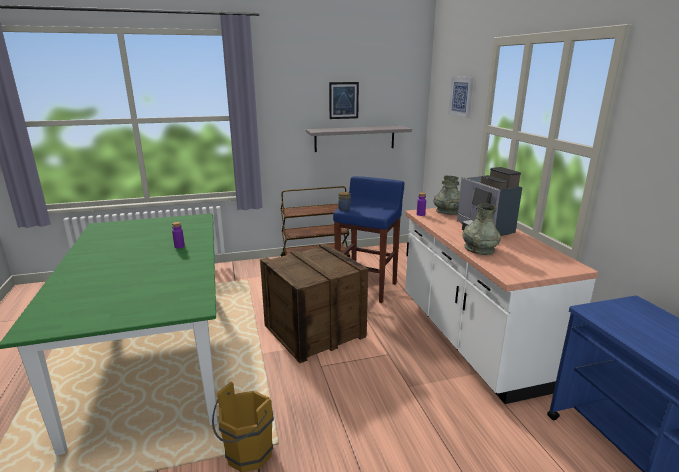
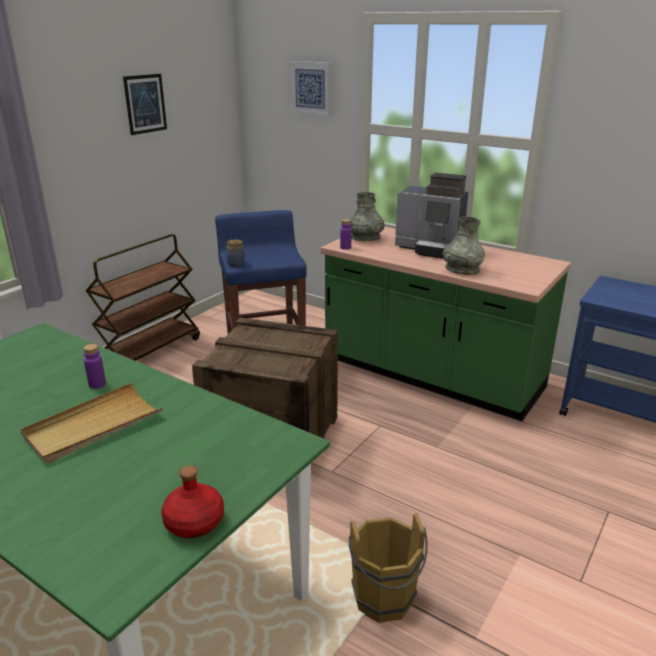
camera: 40 degrees left, 5 degrees up
(97, 319) = (194, 521): none -> red bottle
(145, 263) = (93, 426): none -> beige tray
(355, 138) = (166, 160): grey shelf -> none
(471, 339) = (431, 375): white counter -> green counter

